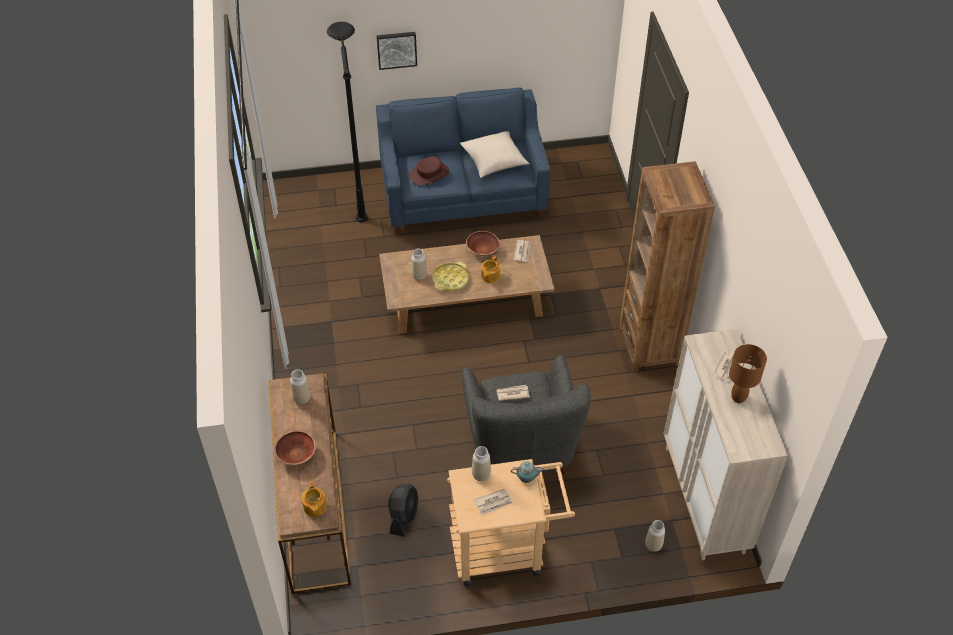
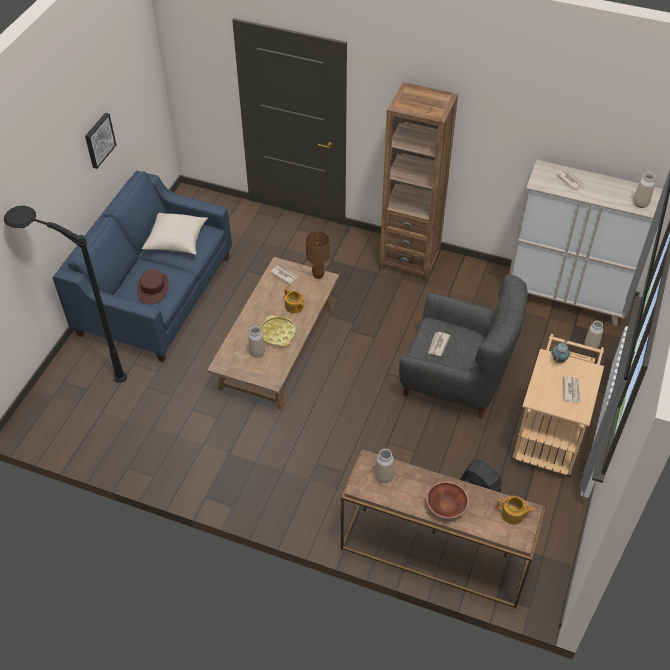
camera: 60 degrees left, 0 degrees up
(396, 49) = (48, 207): picture -> picture (99, 140)
(481, 475) = (540, 386): vase -> vase (640, 204)
(482, 250) = (260, 298): brown bowl -> none
(738, 398) = (601, 188): brown table lamp -> brown table lamp (318, 275)

